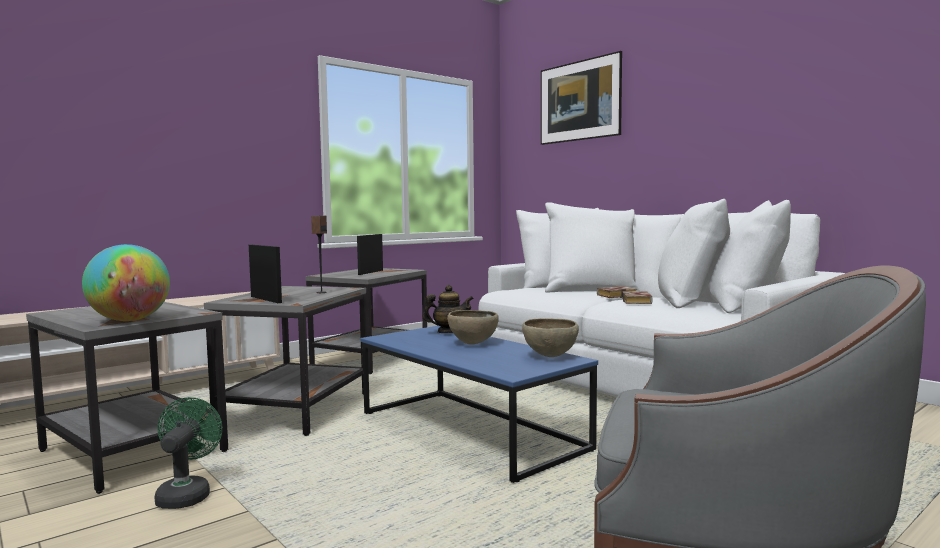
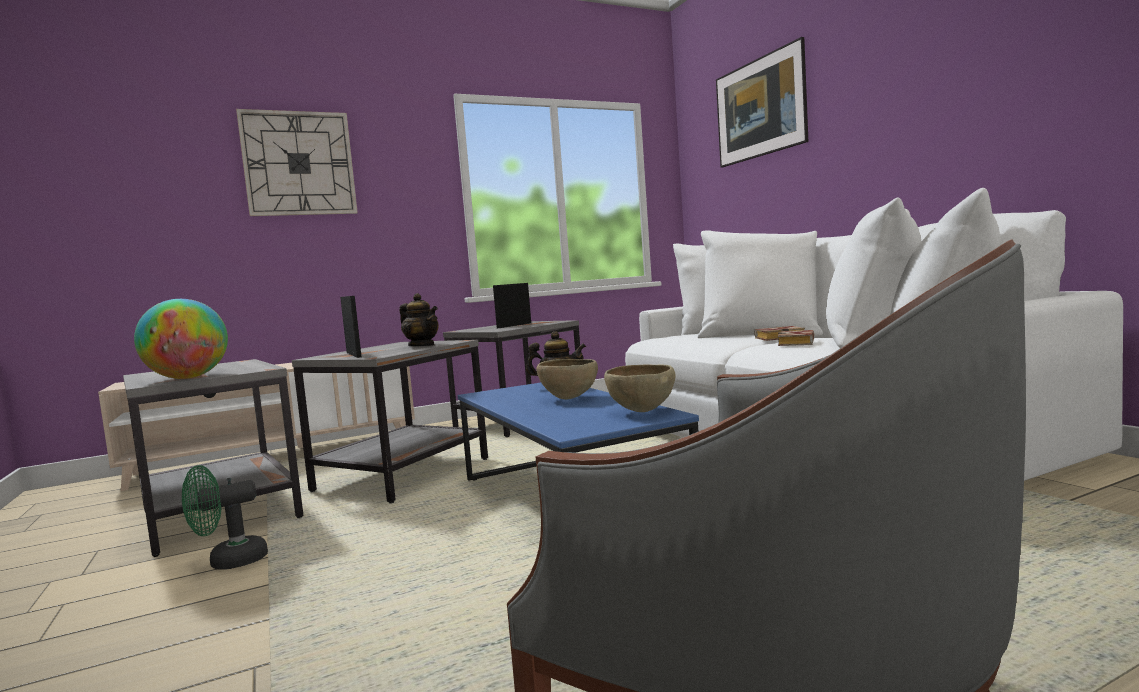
camera: 15 degrees right, 0 degrees up
(171, 107) = (299, 163): none -> wall clock
(186, 494) = (228, 562): green fan -> green fan turned 135 degrees counterclockwise
(321, 292) = (422, 346): speaker -> teapot

